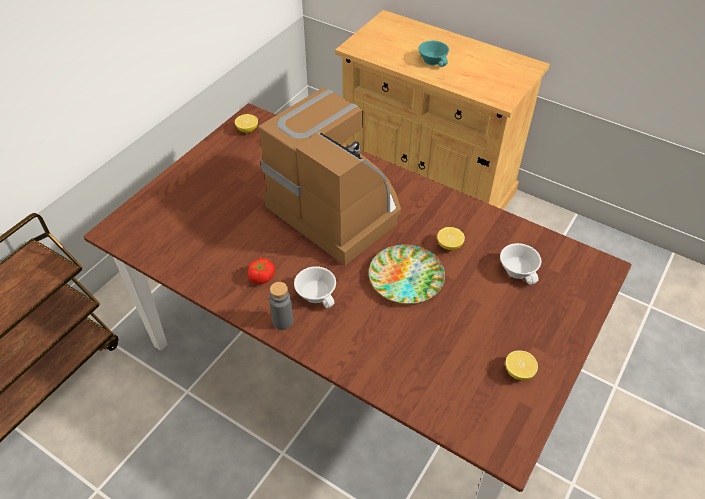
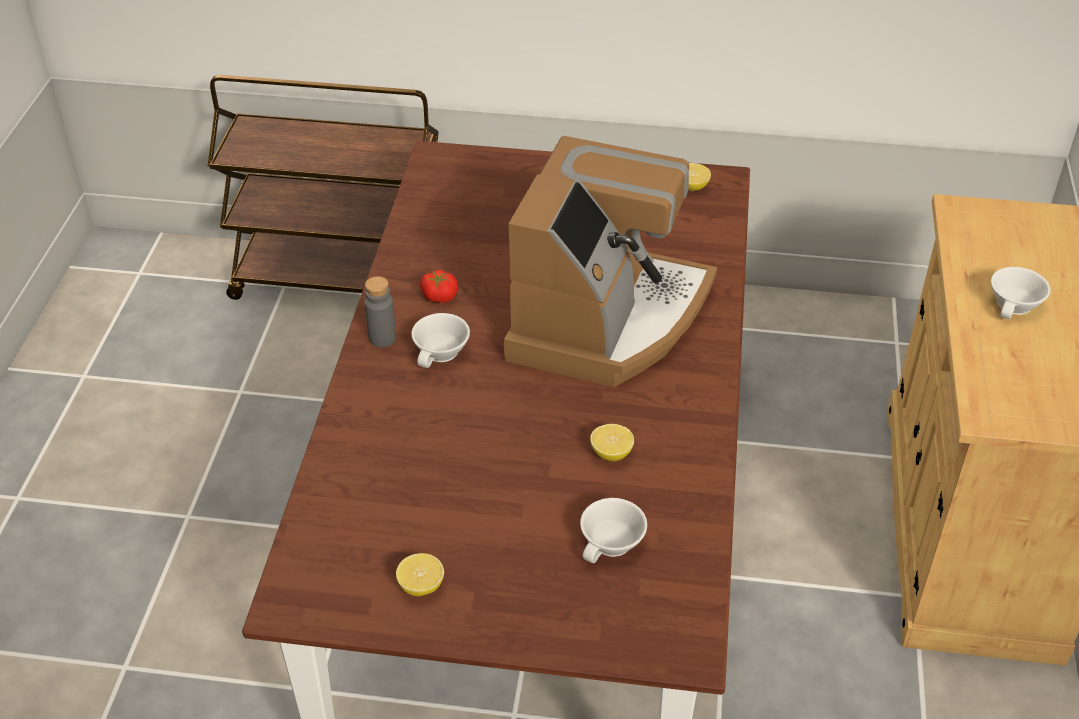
camera: 65 degrees right, 5 degrees down
(407, 278) = (520, 426): plate -> none
(434, 60) = (1016, 305): turquoise cup -> white cup

